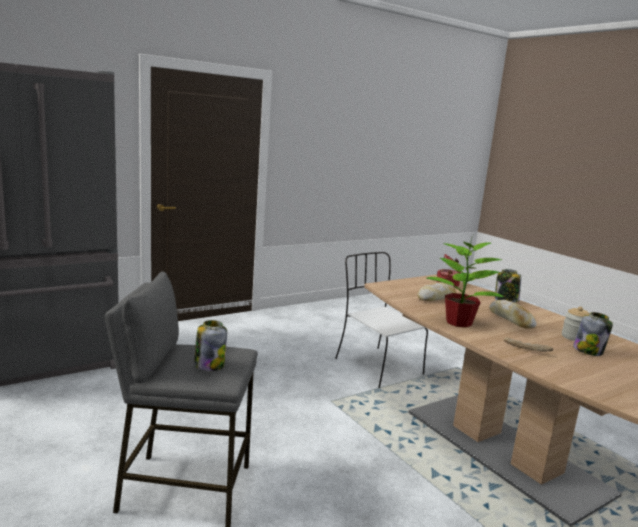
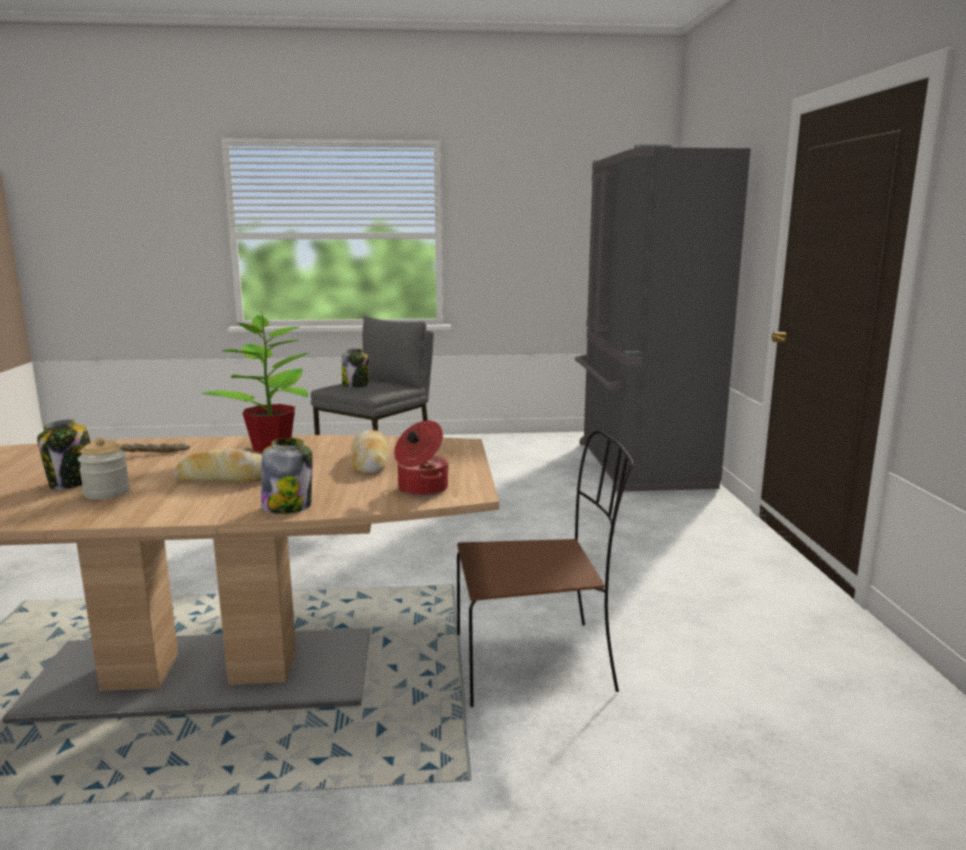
camera: 120 degrees right, 0 degrees up
(376, 366) = (537, 661): white chair -> brown chair

